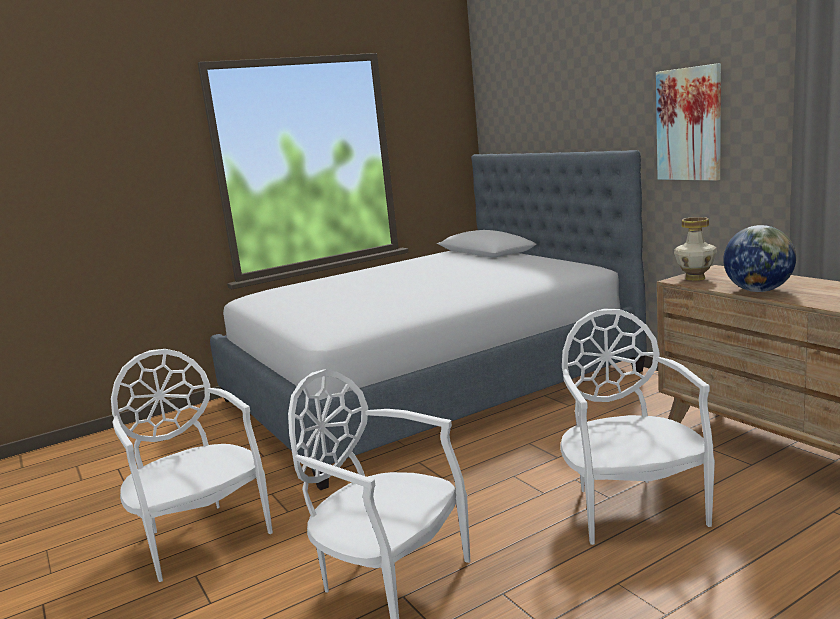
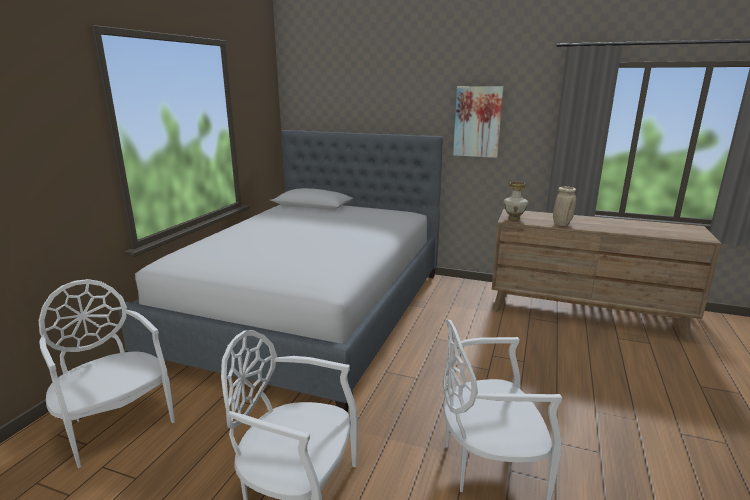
camera: 40 degrees left, 5 degrees up
(631, 507) = (541, 363): white chair -> white chair (117, 424)
(758, 290) = (561, 224): globe -> beige vase

